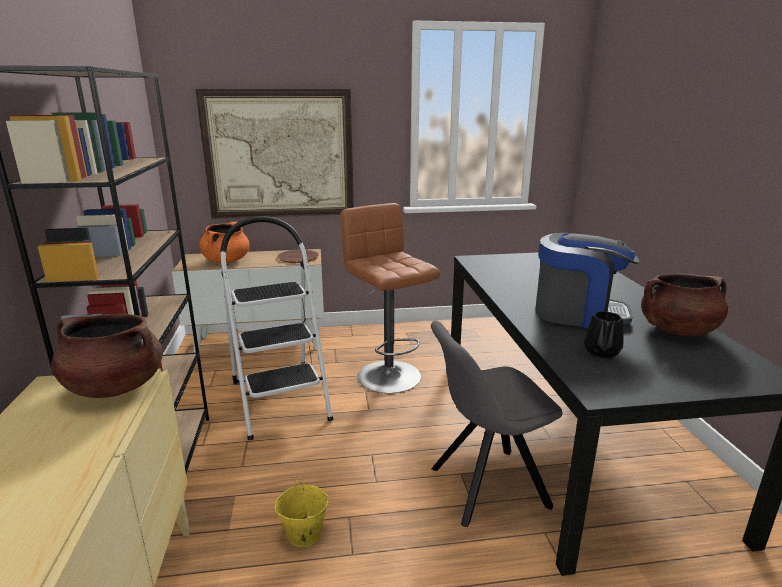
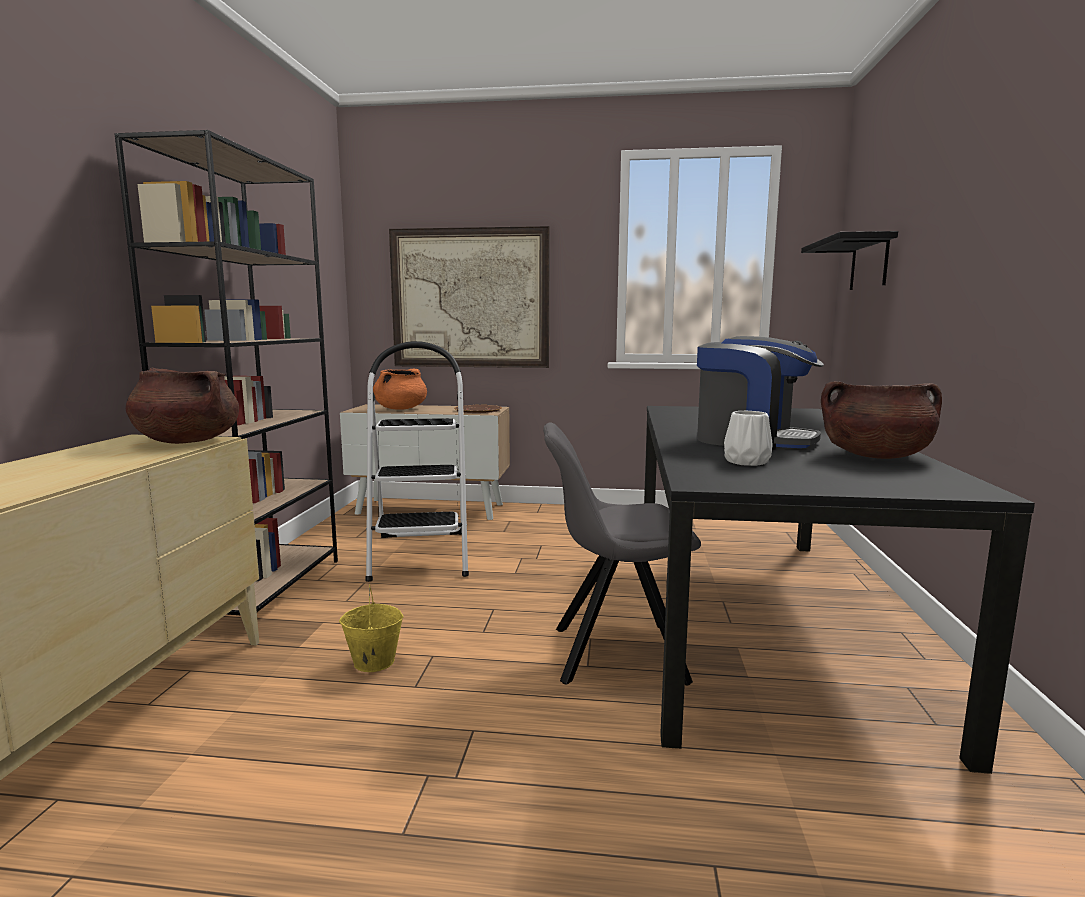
camera: 15 degrees right, 10 degrees down
(389, 376) = (558, 548): brown stool -> none
(601, 351) = (745, 462): black vase -> white vase
(618, 135) = (869, 263): none -> black shelf

